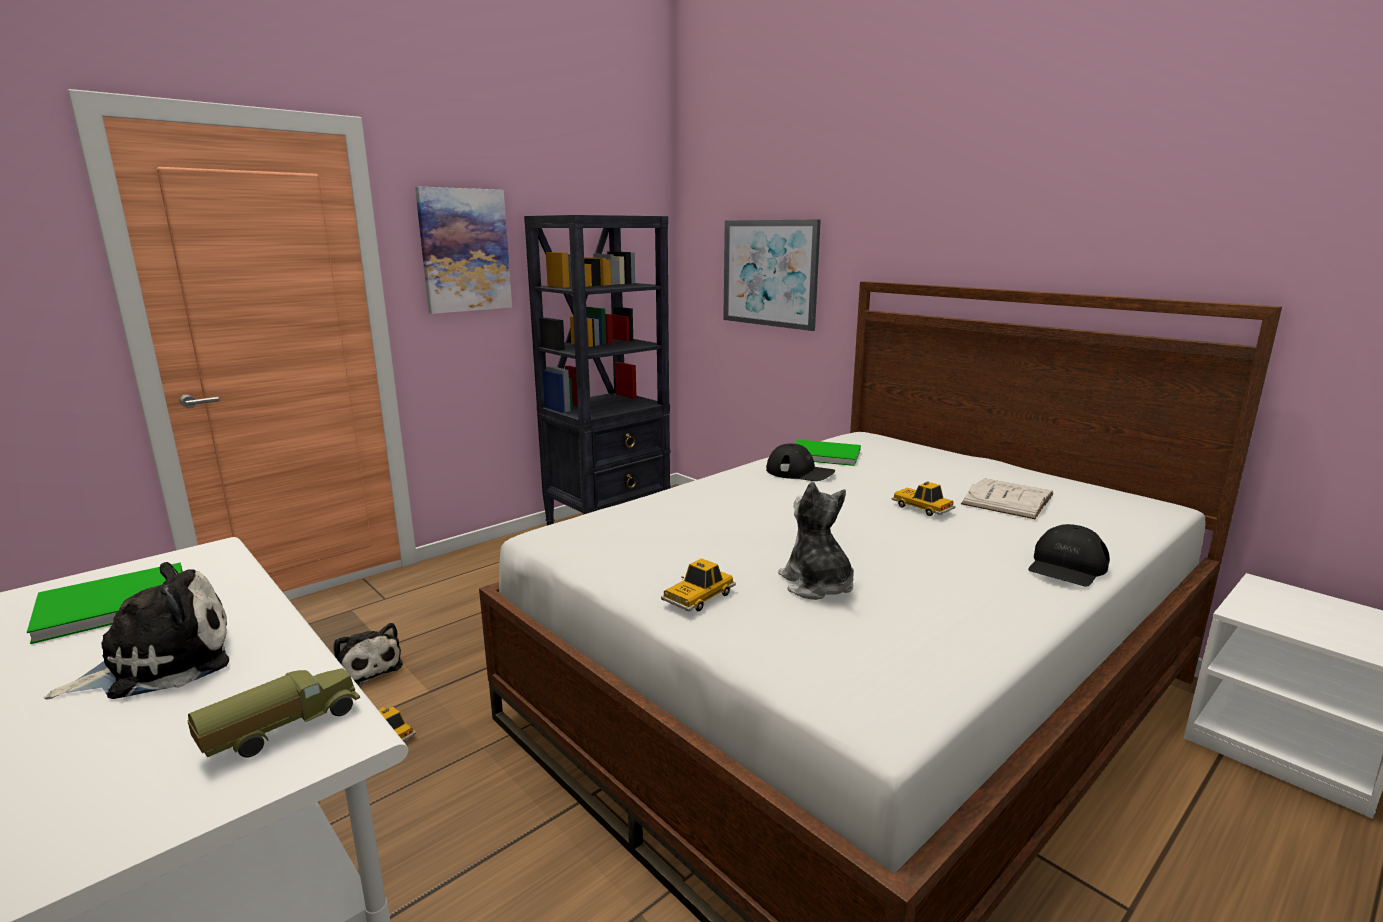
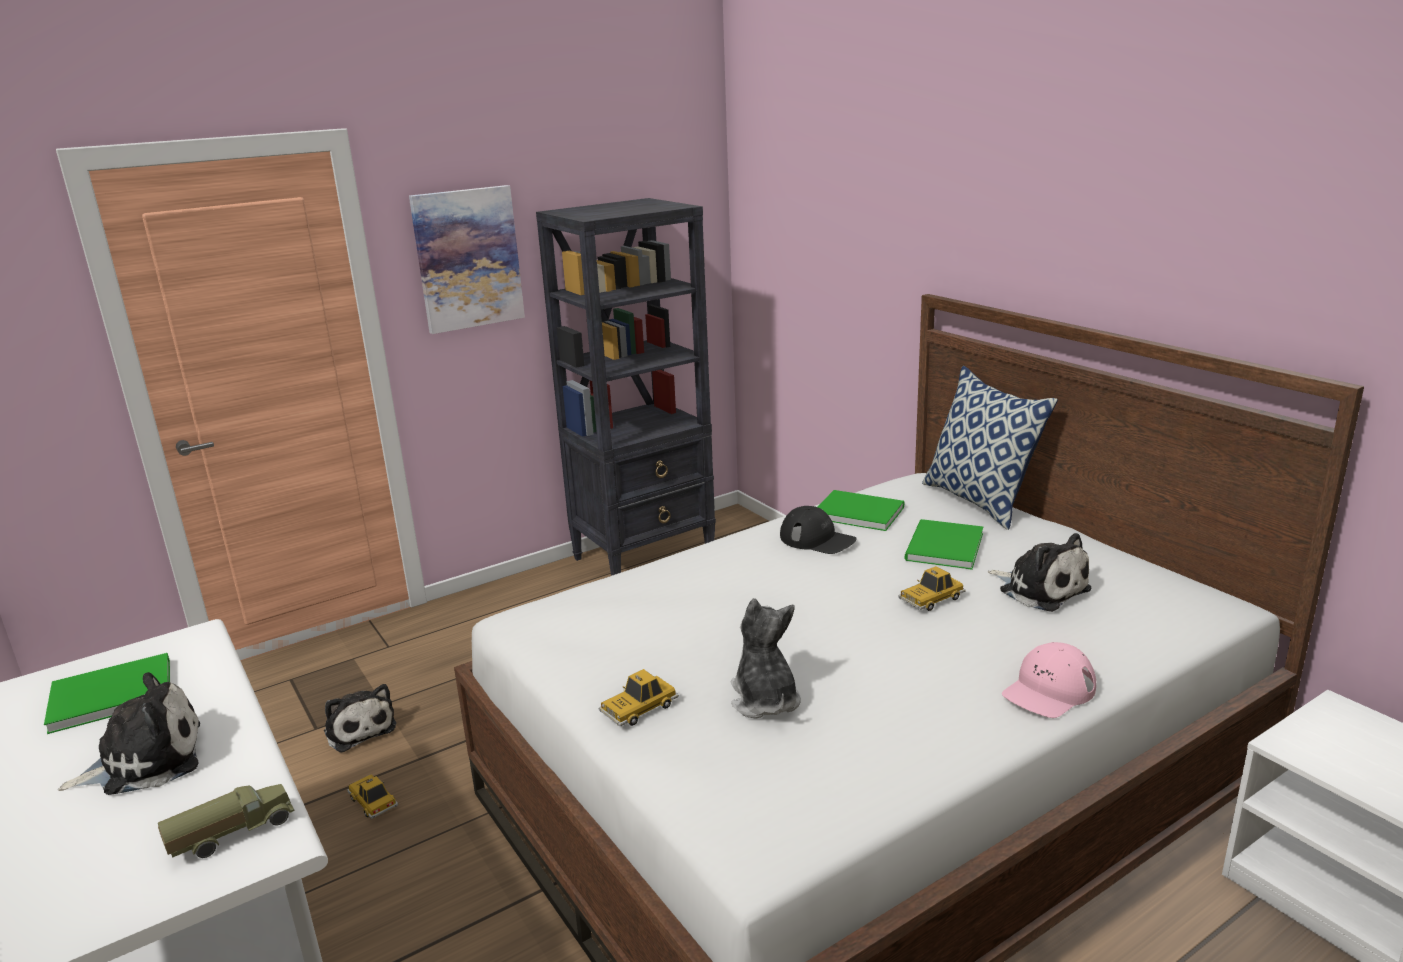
camera: 10 degrees right, 5 degrees up
(769, 273) = (830, 268): picture -> none
(908, 475) = (941, 547): none -> green book
(919, 446) = (980, 501): none -> pillow
(922, 508) = (931, 599): toy car -> toy car turned 90 degrees counterclockwise
(1008, 499) = (1040, 589): white book -> plush toy
(1066, 567) = (1049, 690): black cap -> pink cap

